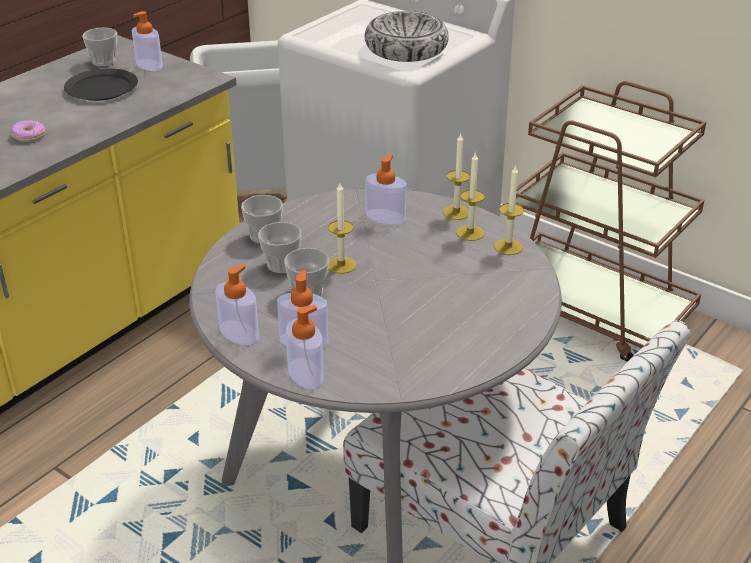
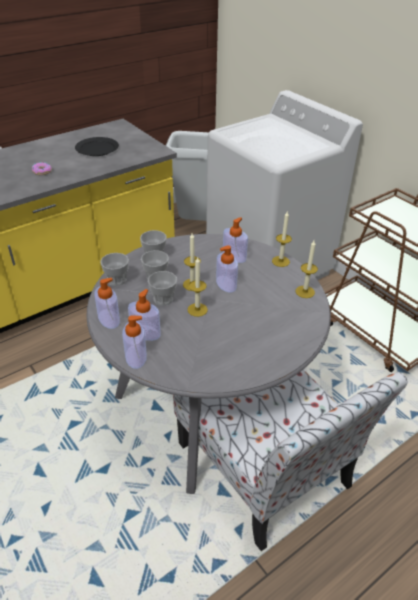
camera: 15 degrees right, 5 degrees up
(104, 62) = (107, 133): cup -> cup (117, 280)
(149, 65) = (131, 138): soap dispenser -> soap dispenser (226, 284)
(406, 49) = (282, 149): bowl -> none
(470, 233) = (283, 277): candle -> candle (197, 309)

